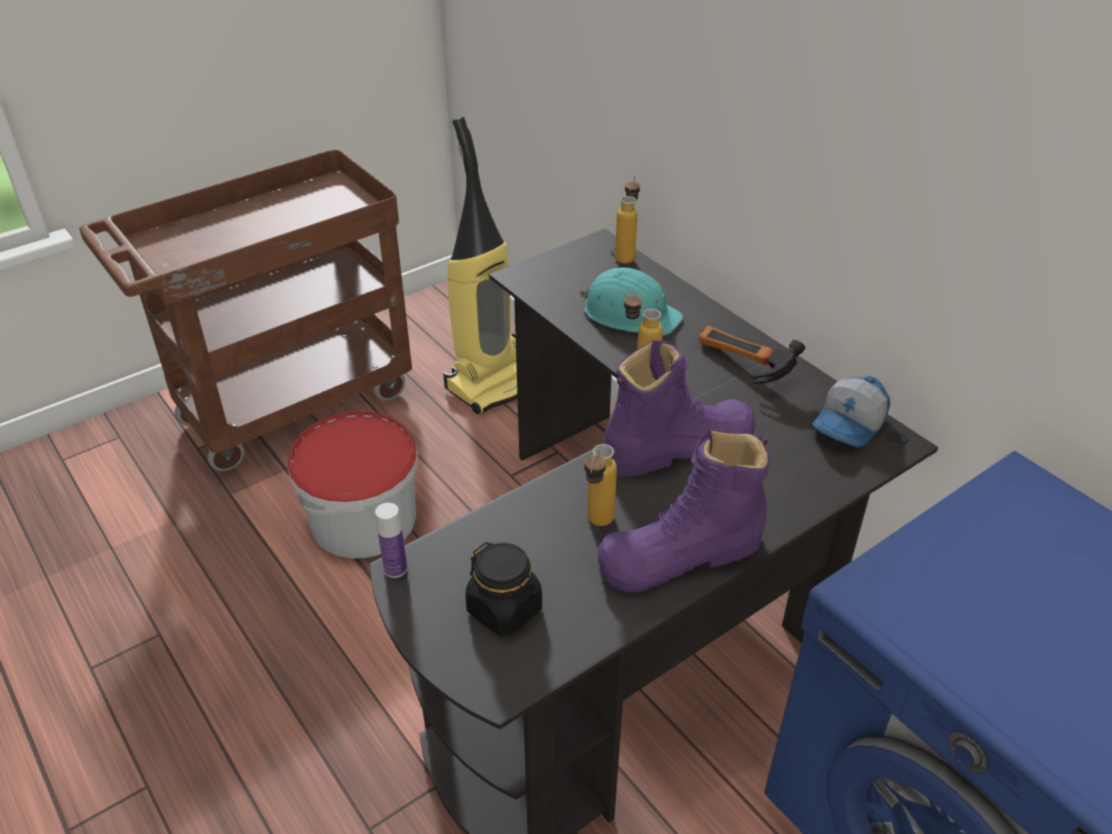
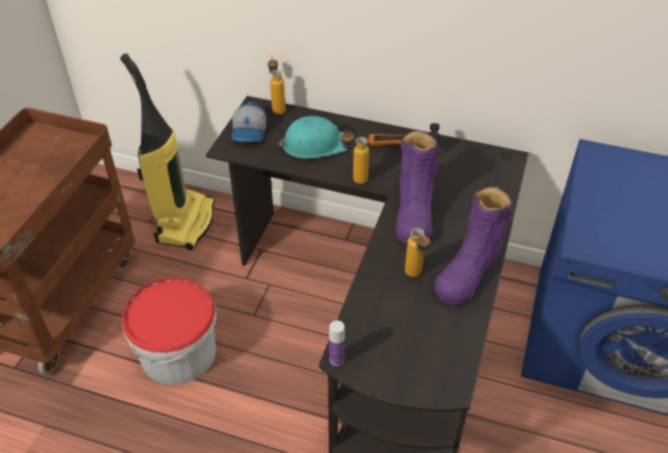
camera: 35 degrees left, 5 degrees up
(505, 609) = (415, 347): black jar -> none
(678, 447) = (414, 212): purple boot -> purple boot turned 150 degrees clockwise
(850, 425) = (482, 159): cap -> cap (250, 132)

